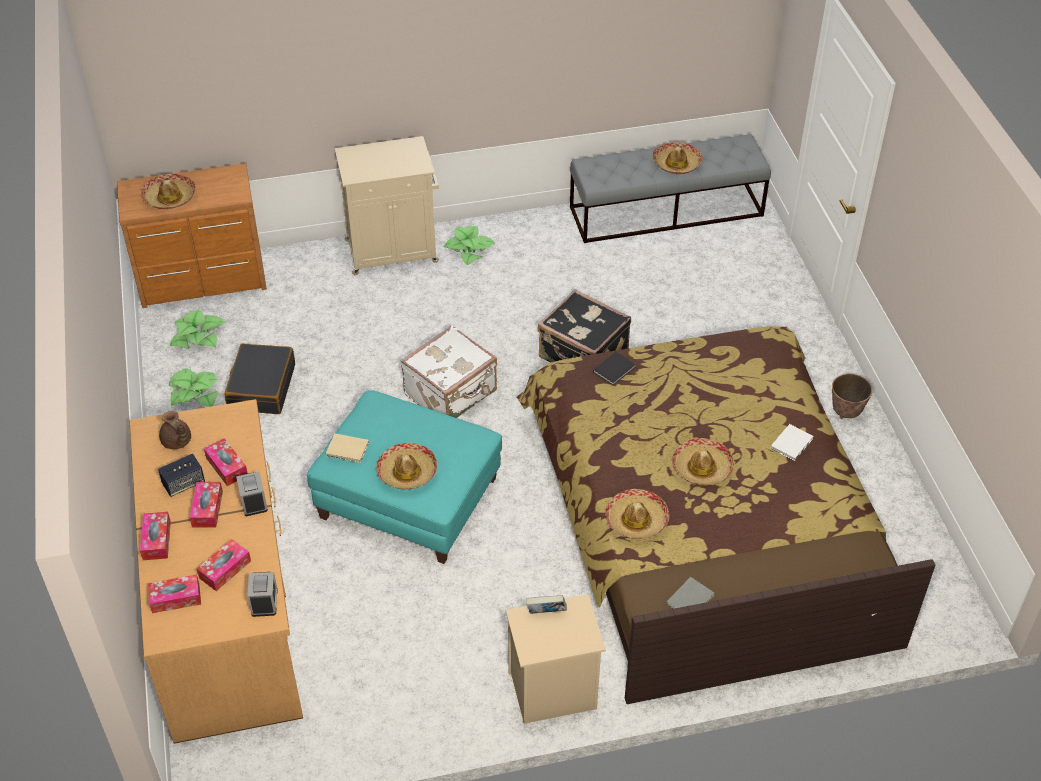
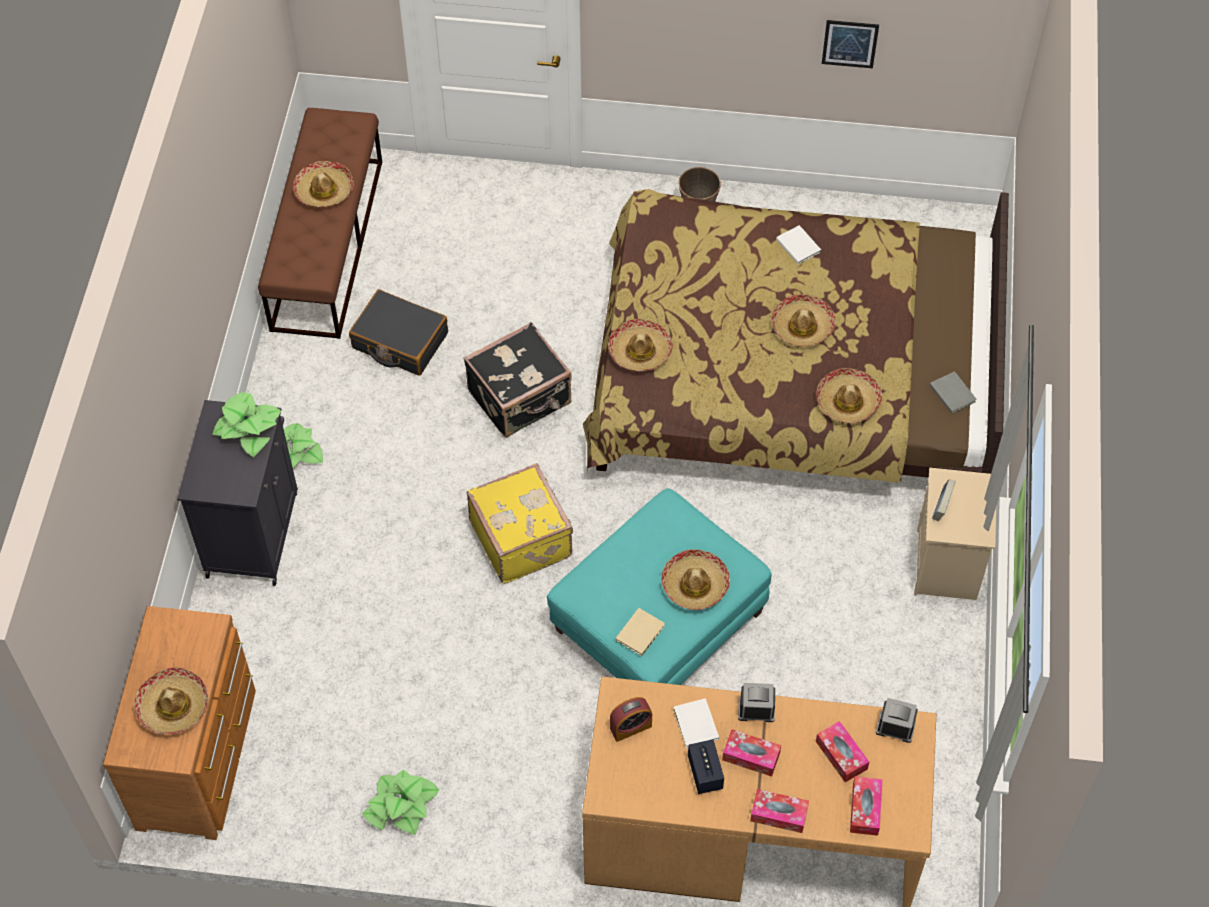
camera: 70 degrees left, 10 degrees up
(177, 442) = (638, 768): brown teapot -> none
(198, 336) = (302, 783): potted plant -> potted plant (248, 427)
(214, 428) = (630, 727): none -> alarm clock
(227, 467) = (695, 725): tissue box -> white book
(261, 387) = (424, 730): black suitcase -> black suitcase (399, 341)
(393, 251) = (253, 532): beige cabinet -> black cabinet
(452, 394) = (522, 538): white suitcase -> yellow suitcase
(615, 369) = (640, 351): black book -> hat
(667, 211) = (327, 243): grey bench -> brown bench
(977, 354) = (850, 43): none -> picture

